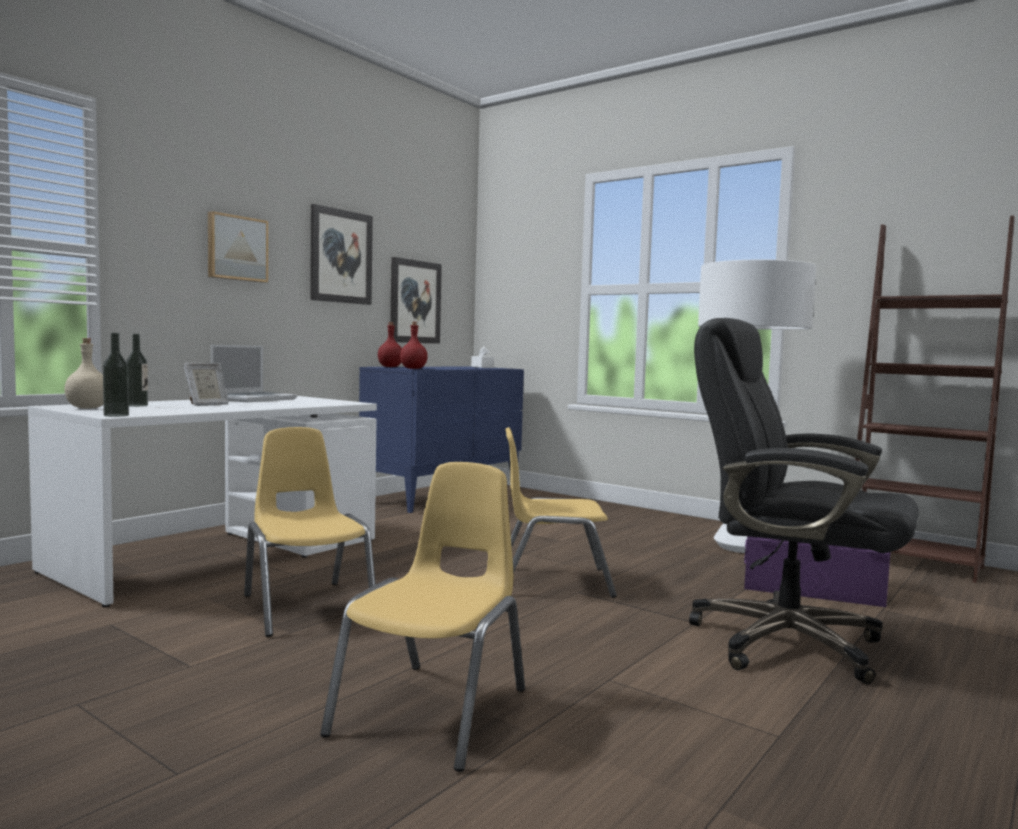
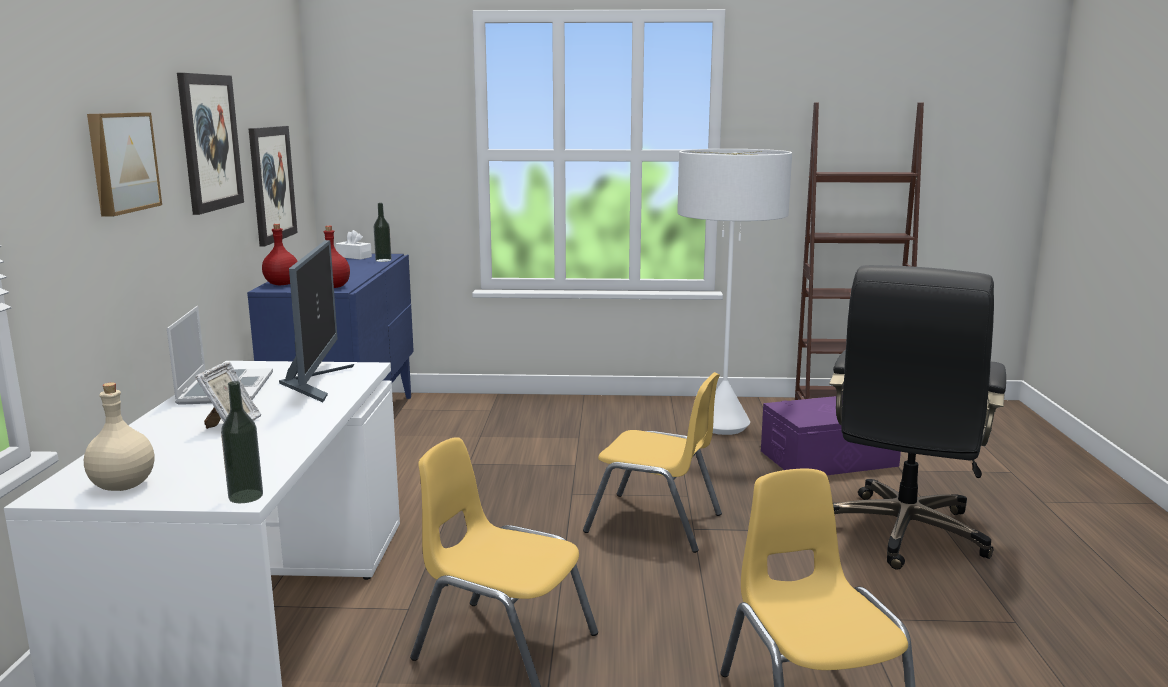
camera: 35 degrees left, 10 degrees up
(137, 405) = (157, 456): bottle -> bottle (383, 260)
(305, 402) = (315, 382): none -> monitor
(552, 581) = (654, 523): yellow chair -> yellow chair turned 120 degrees counterclockwise
(790, 644) = (903, 529): black office chair -> black office chair turned 60 degrees counterclockwise

